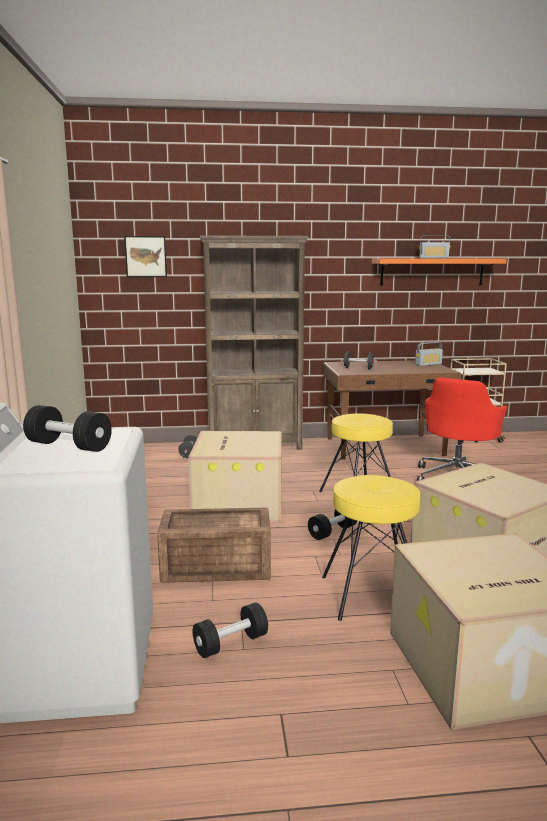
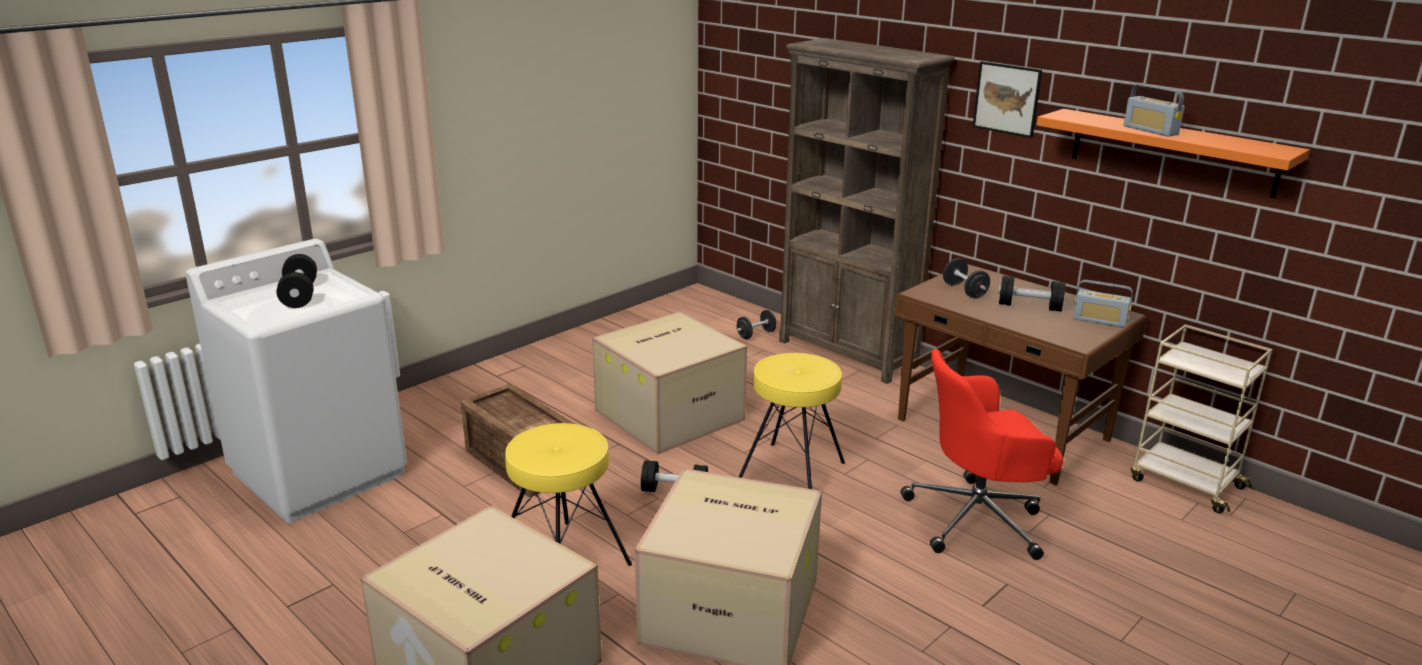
camera: 50 degrees right, 10 degrees up
(145, 256) = (764, 56): picture -> picture (1007, 99)
(231, 643) = (406, 523): black dumbbell -> black dumbbell (1029, 306)

